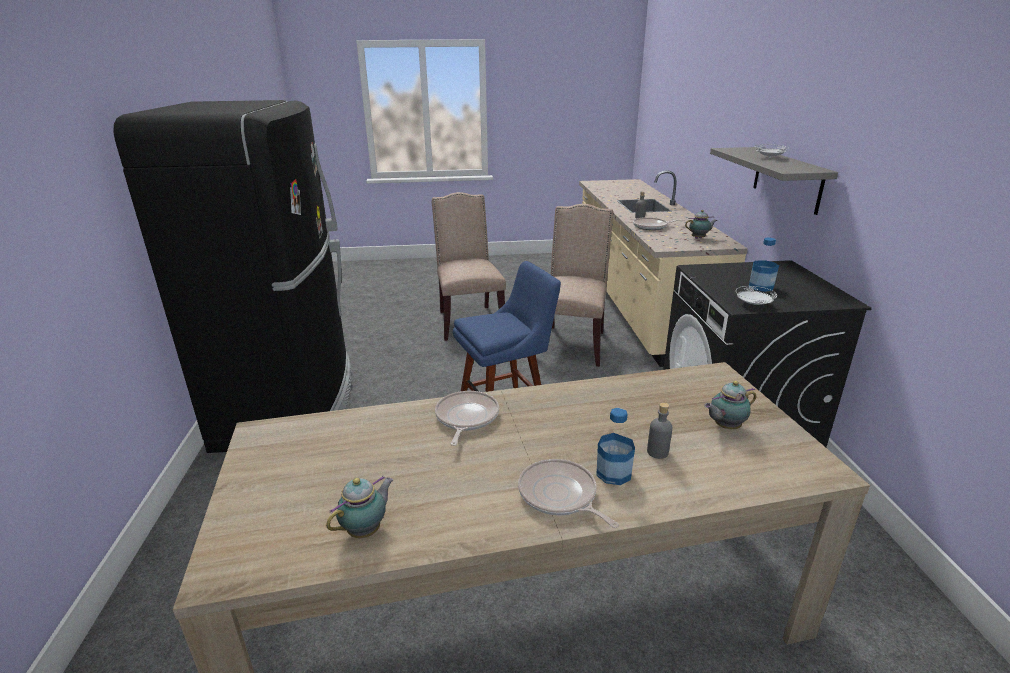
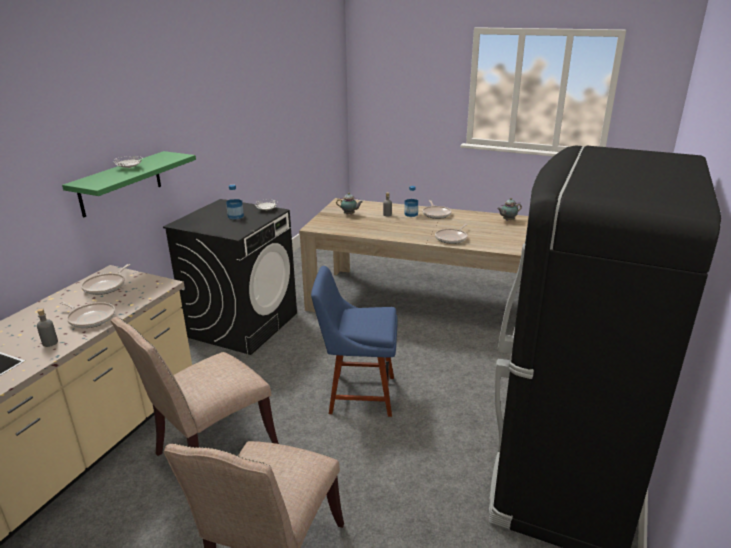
camera: 150 degrees left, 0 degrees up
(699, 238) = (106, 286): teapot -> frying pan
(787, 179) = (120, 183): grey shelf -> green shelf

